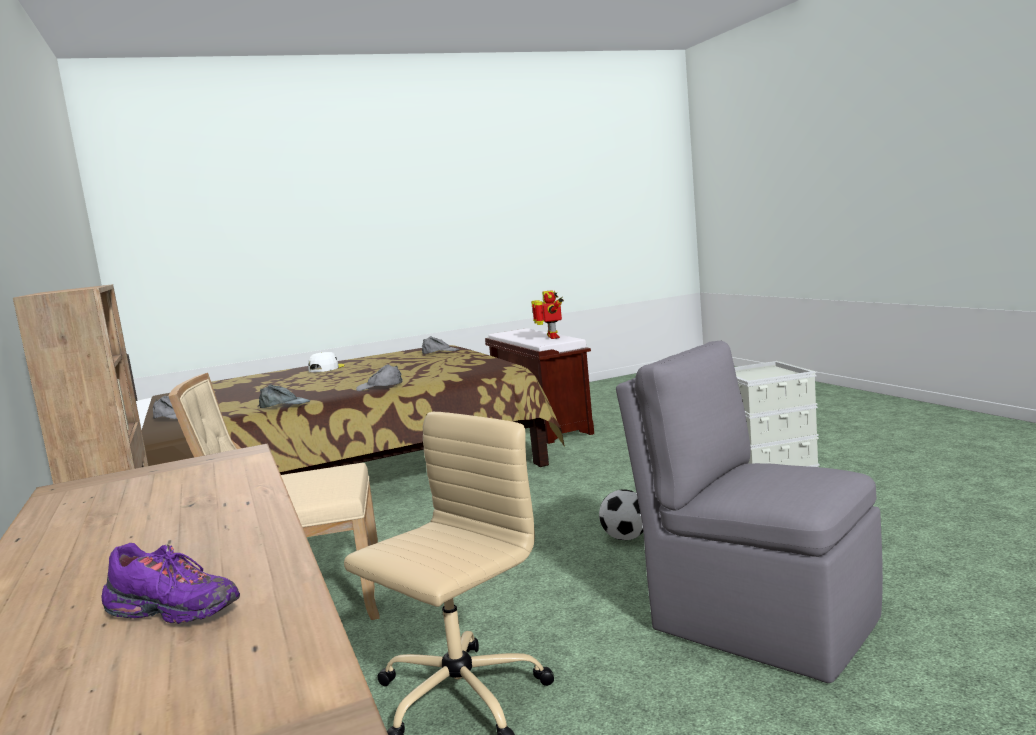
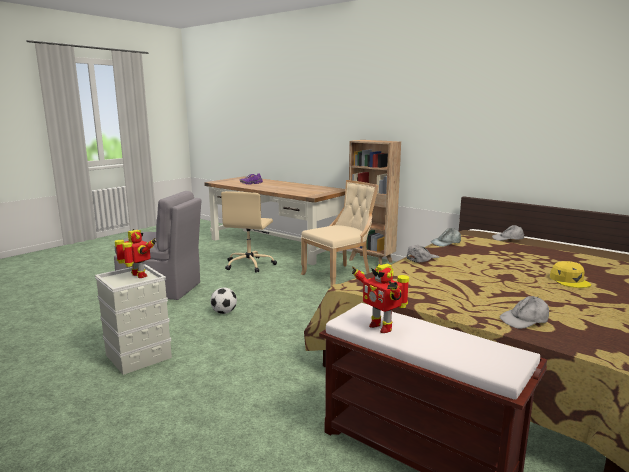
camera: 150 degrees right, 5 degrees up
(326, 368) = (569, 280): white cap -> yellow cap
(753, 377) = (138, 276): none -> toy robot

